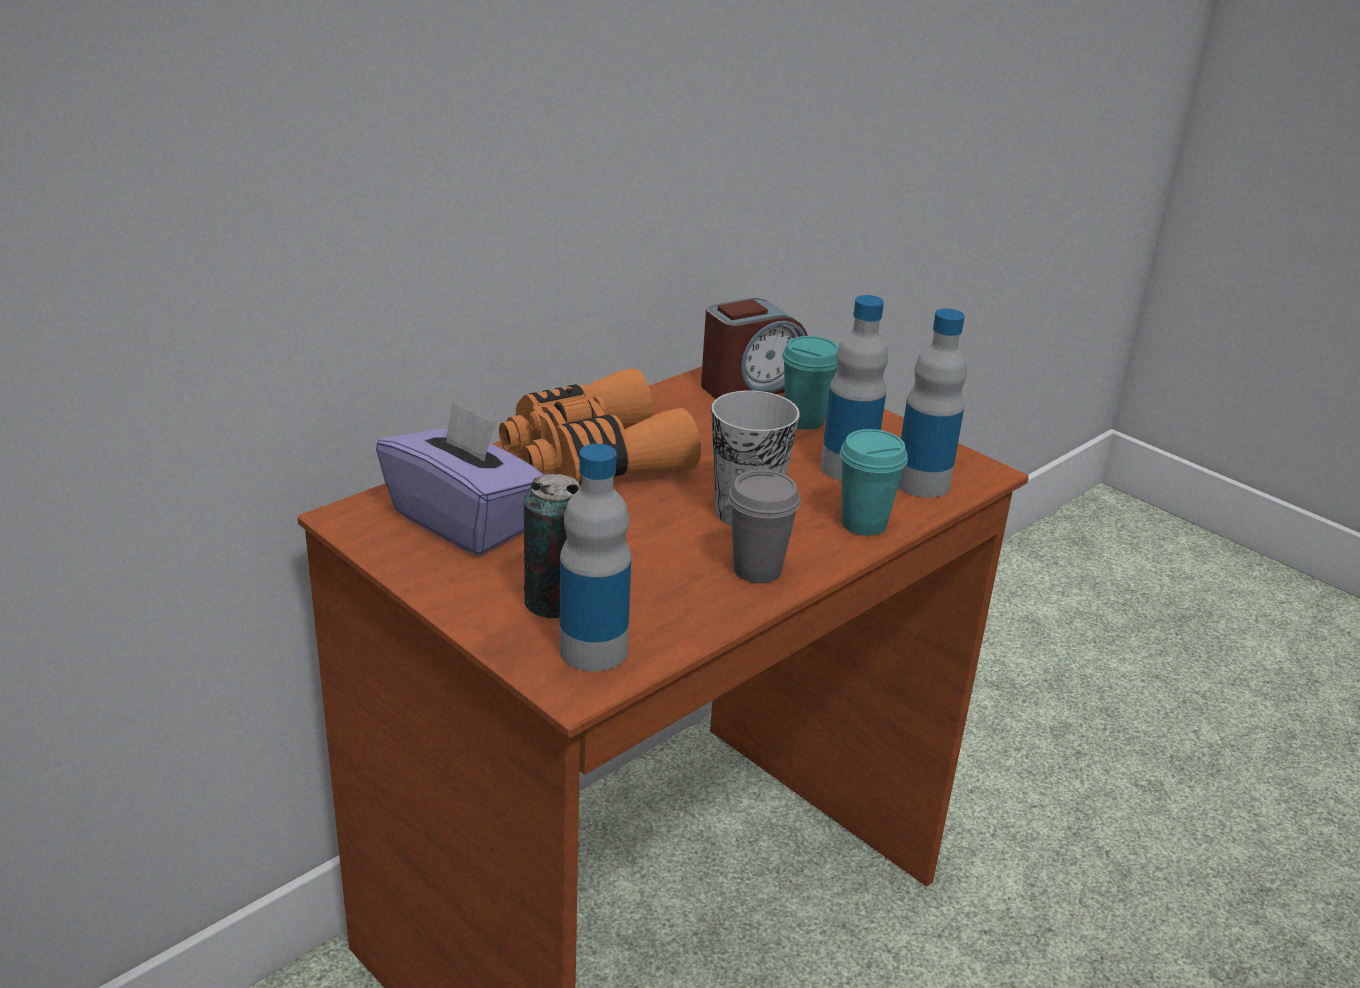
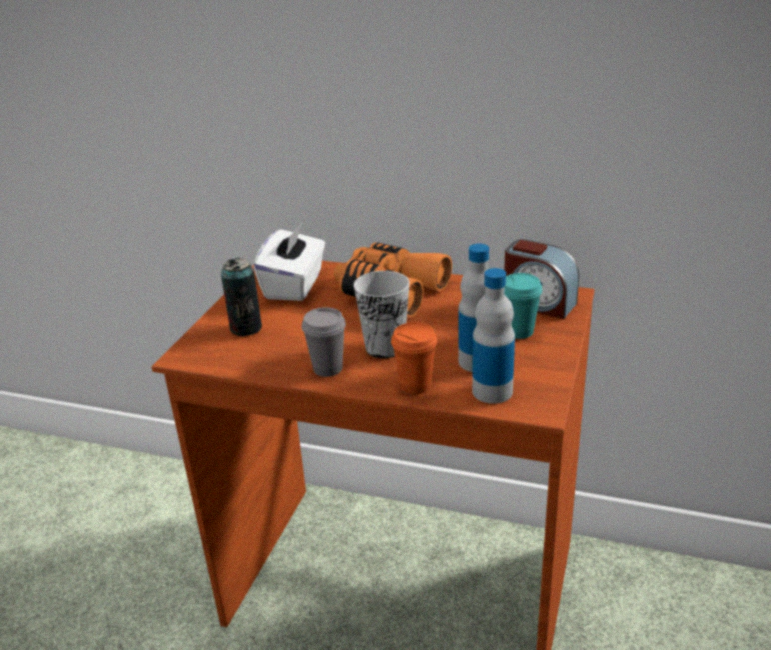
camera: 65 degrees right, 0 degrees up
(465, 521) = (294, 285): purple tissue box -> white tissue box
(593, 650) = (214, 350): bottle -> none
(864, 524) = (415, 385): turquoise cup -> orange cup

